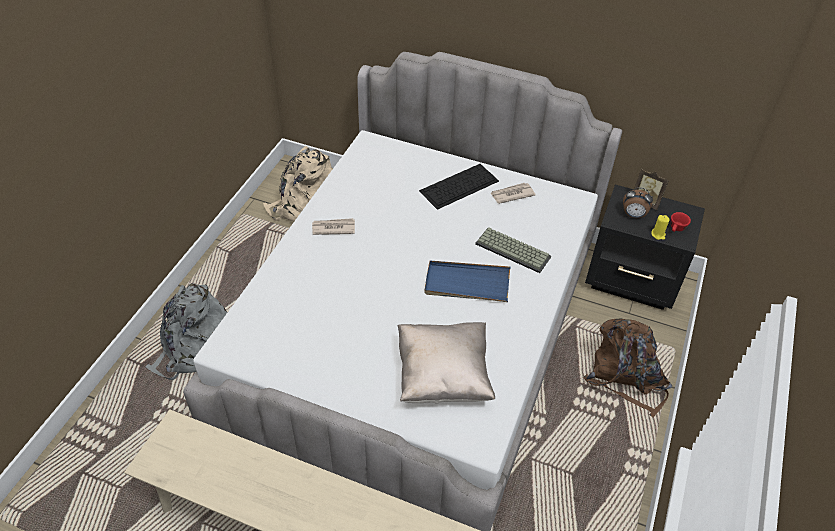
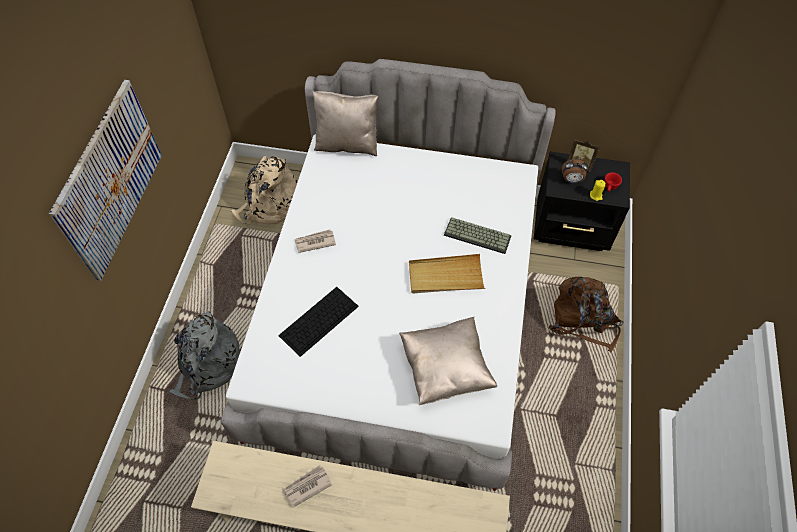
camera: 10 degrees left, 10 degrees up
(127, 109) = (110, 180): none -> picture
(394, 144) = (347, 144): none -> beige pillow
(458, 186) = (416, 179): keyboard -> keyboard (318, 321)
(467, 284) = (445, 276): blue tray -> beige tray
(511, 194) = (464, 179): newspaper -> newspaper (307, 486)

